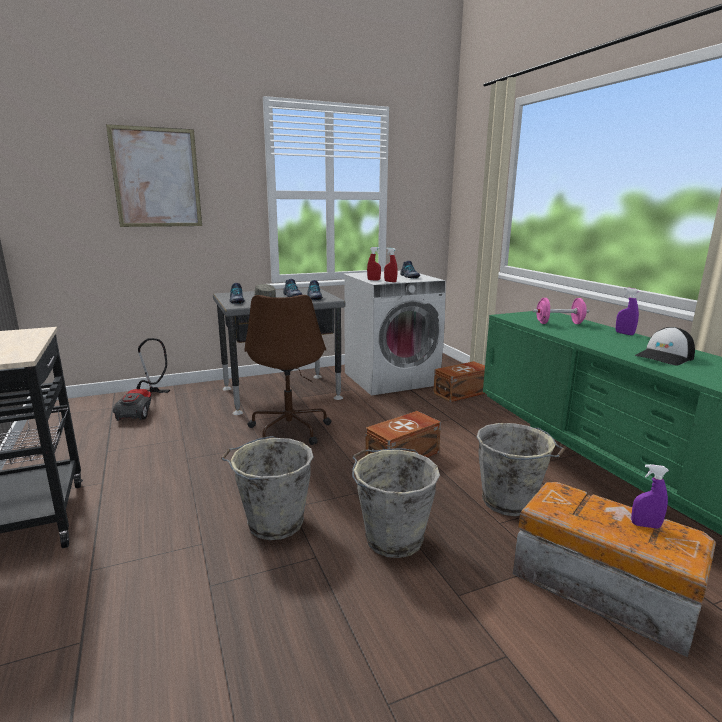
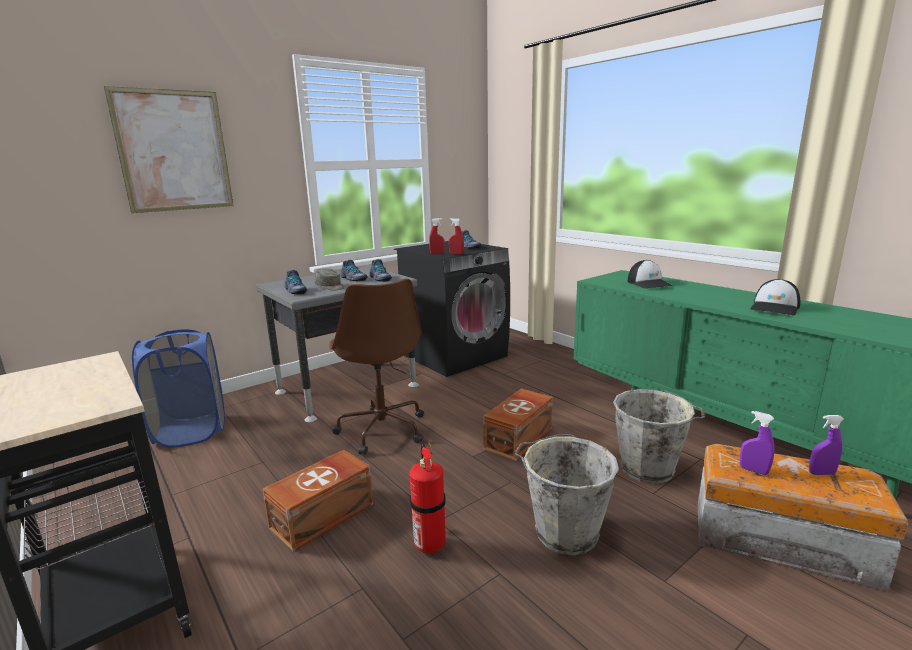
camera: 15 degrees left, 0 degrees up
(144, 408) = (191, 432): vacuum cleaner -> blue laundry basket
(273, 522) = (429, 543): grey bucket -> fire extinguisher
(390, 378) = (455, 355): white washing machine -> black washing machine
(462, 393) = (535, 361): brown storage box -> brown storage box (324, 516)
(559, 323) = (649, 283): pink dumbbell -> cap
(624, 333) = (715, 288): purple spray bottle -> purple spray bottle (753, 470)

